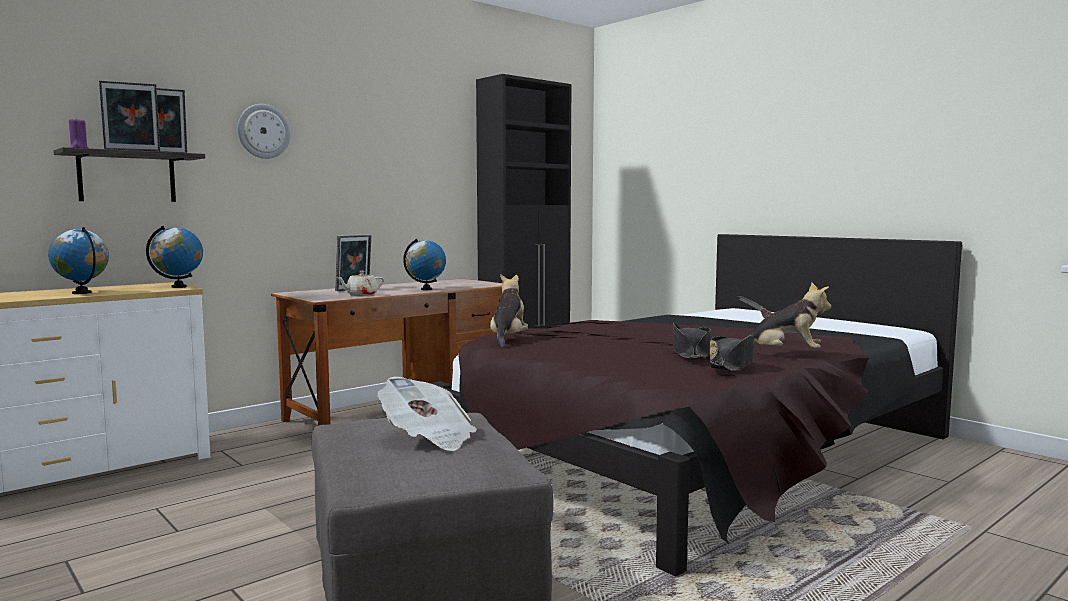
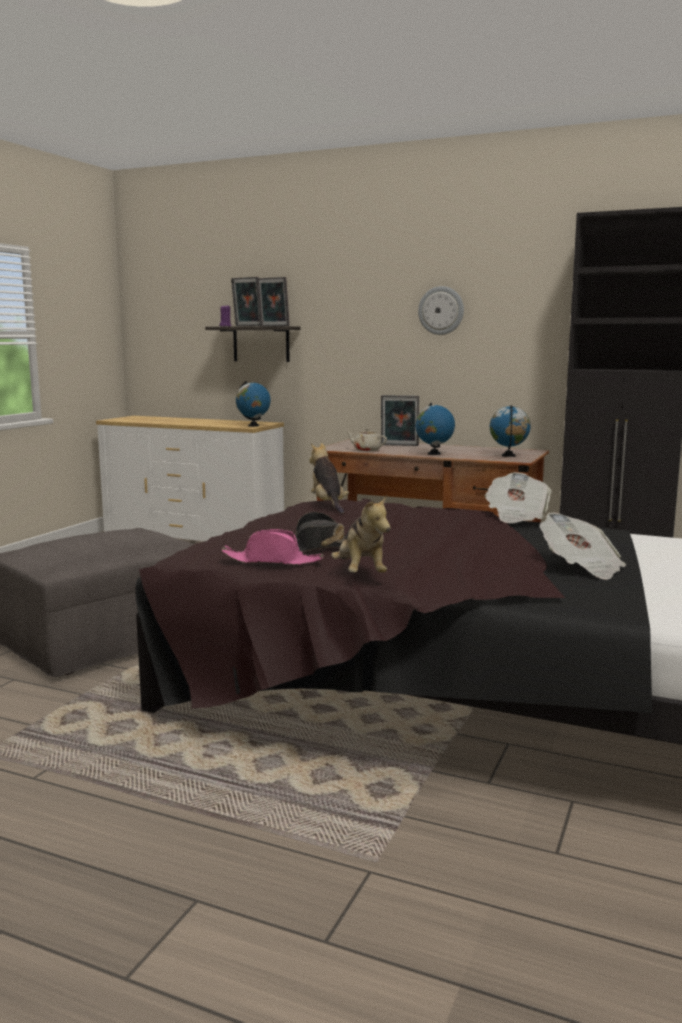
camera: 65 degrees right, 5 degrees up
(82, 293) = (202, 423): globe -> globe (508, 456)
(263, 131) = (354, 302): wall clock -> wall clock (441, 310)
(428, 438) = (94, 544): newspaper -> newspaper (516, 516)
(508, 339) = (328, 505): plush toy -> plush toy turned 90 degrees counterclockwise
(731, 365) = (272, 561): black hat -> pink hat

